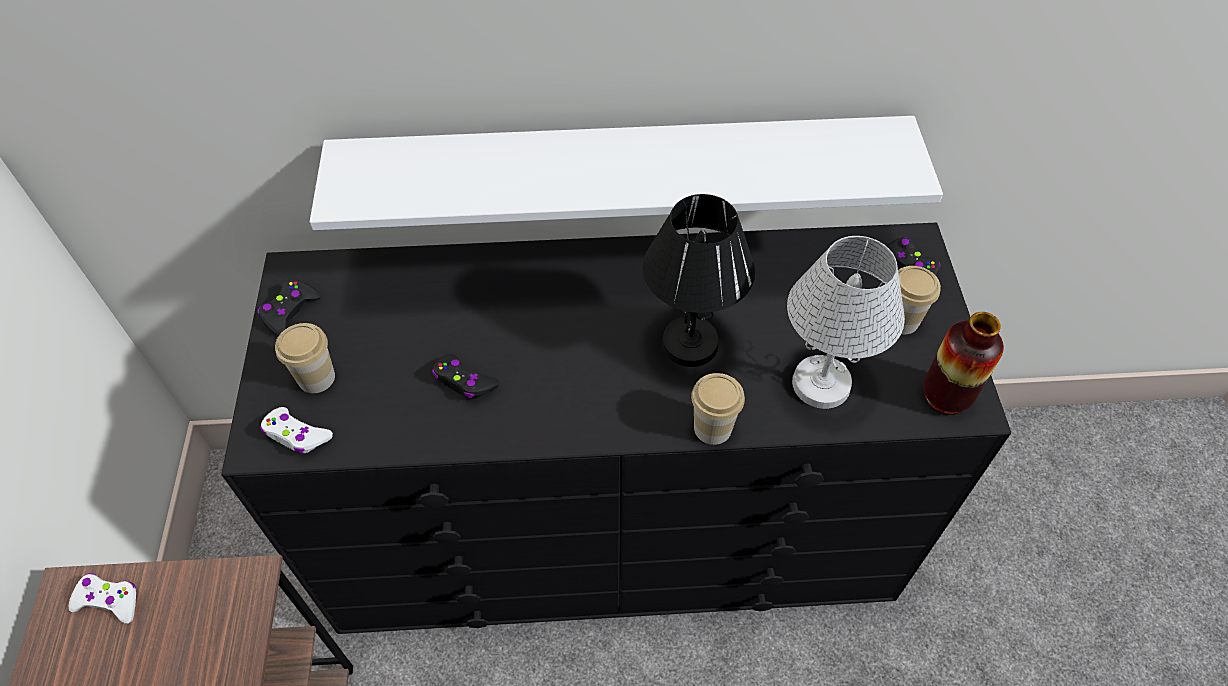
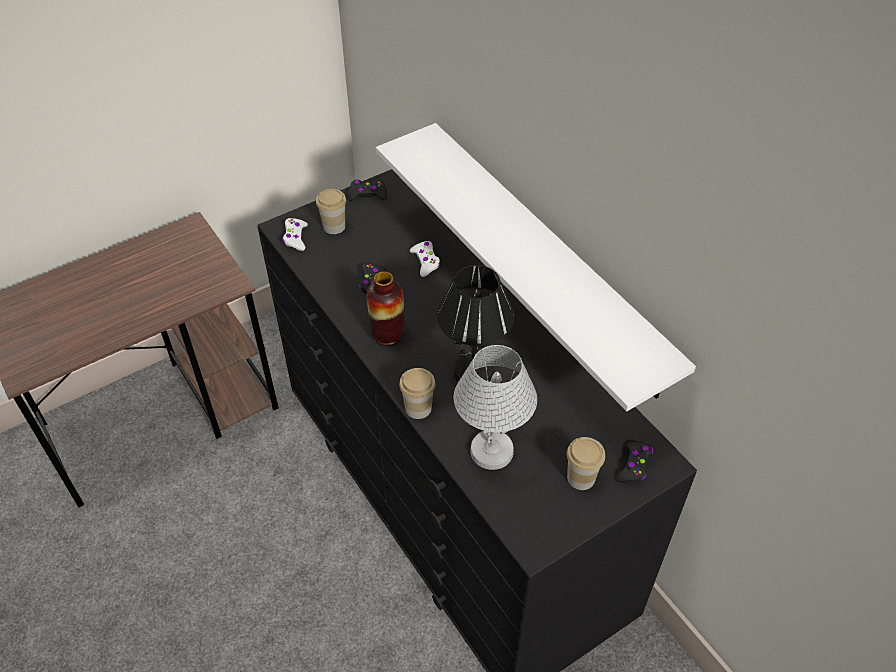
camera: 60 degrees right, 5 degrees down
(109, 601) = (195, 242): white game controller -> white game controller (425, 261)
(945, 397) = (531, 526): vase -> vase (387, 335)

